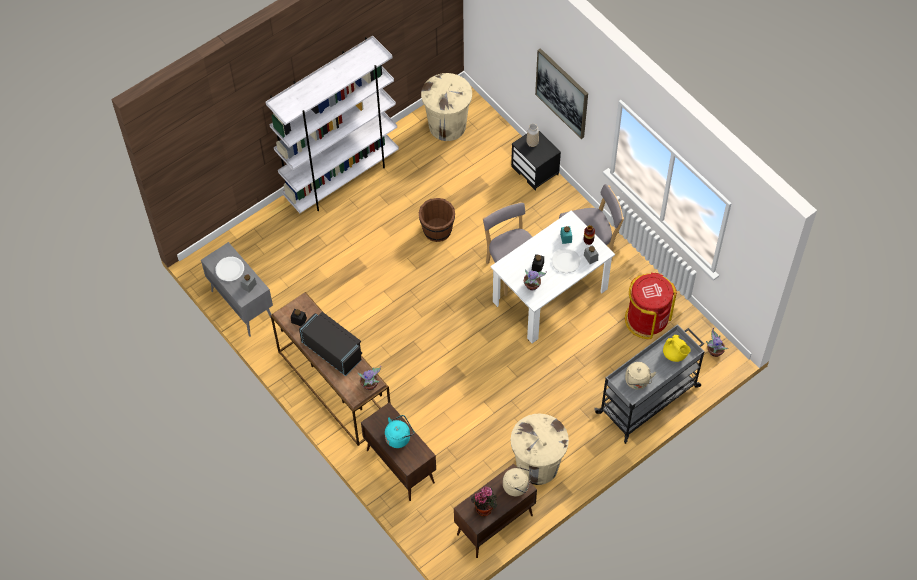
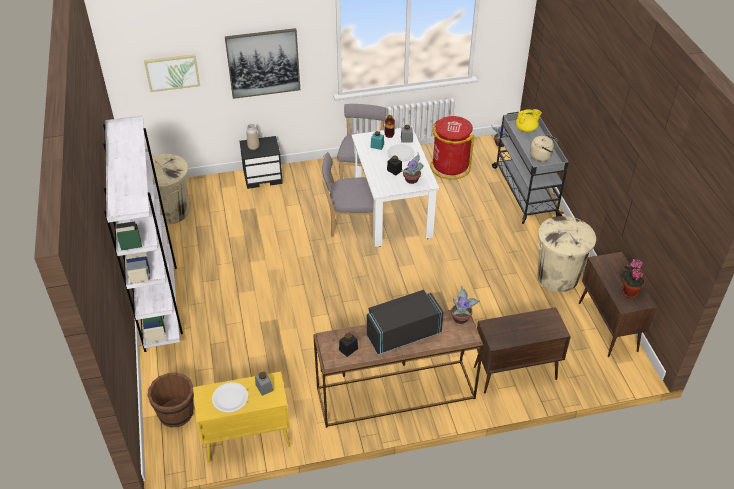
camera: 65 degrees left, 15 degrees down
(242, 305) = (246, 440): grey cabinet -> yellow cabinet
(399, 437) = (523, 326): turquoise kettle -> none
(437, 230) = (274, 256): brown bucket -> brown bucket (176, 413)
(503, 35) = (172, 72): none -> picture
(517, 486) = (613, 262): beige kettle -> none

